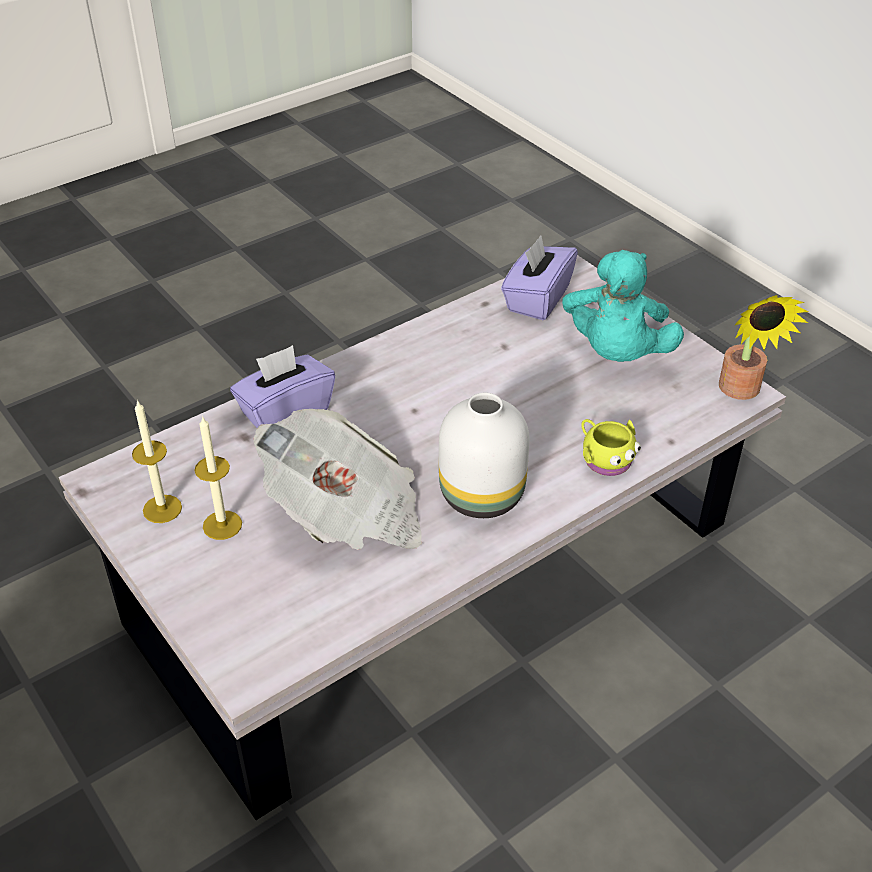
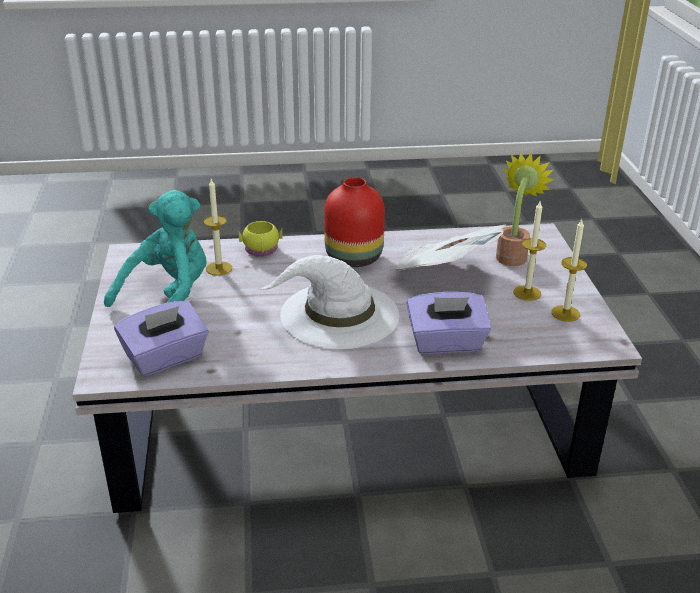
camera: 150 degrees left, 10 degrees down
(425, 402) = (338, 315): none -> white hat
(481, 494) = (353, 258): white vase -> red vase
(618, 412) = (219, 268): none -> candle
(741, 392) = (130, 253): potted plant -> potted plant (513, 255)

